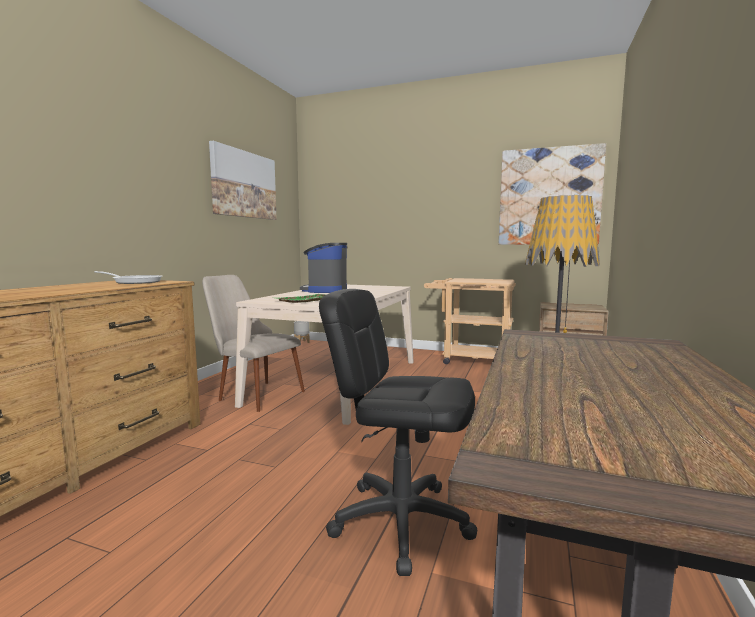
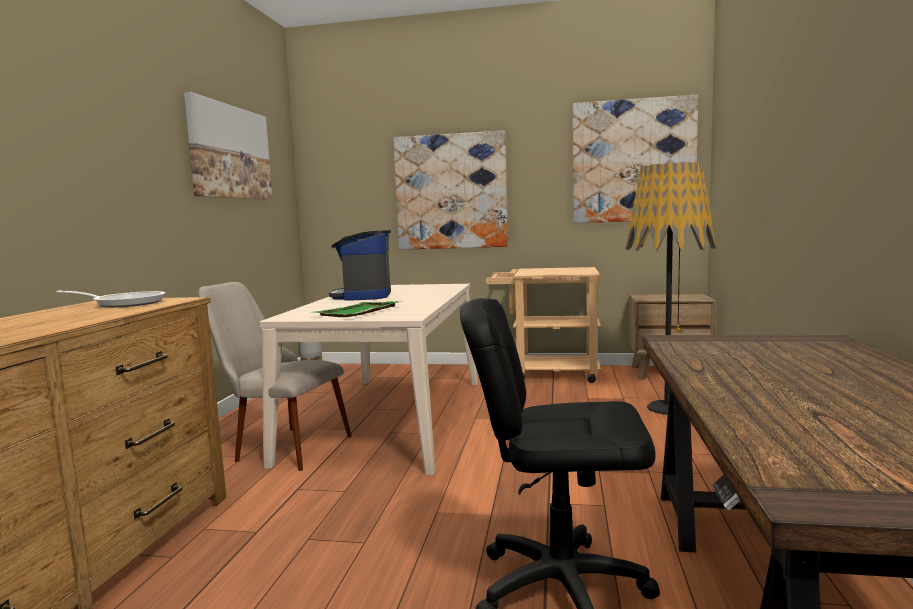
camera: 10 degrees left, 0 degrees up
(406, 218) = (451, 192): none -> picture

